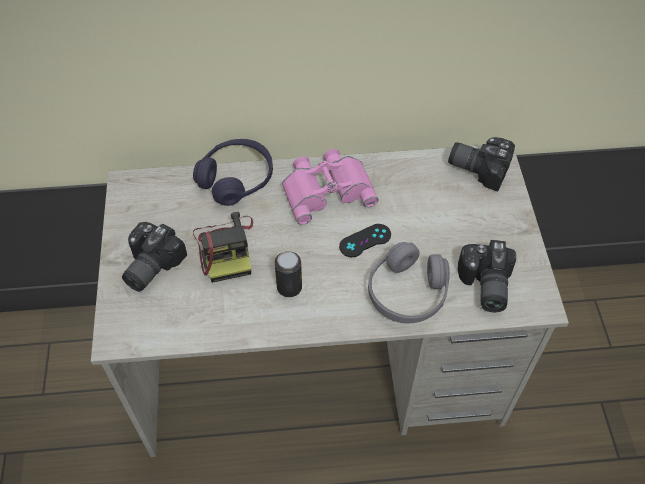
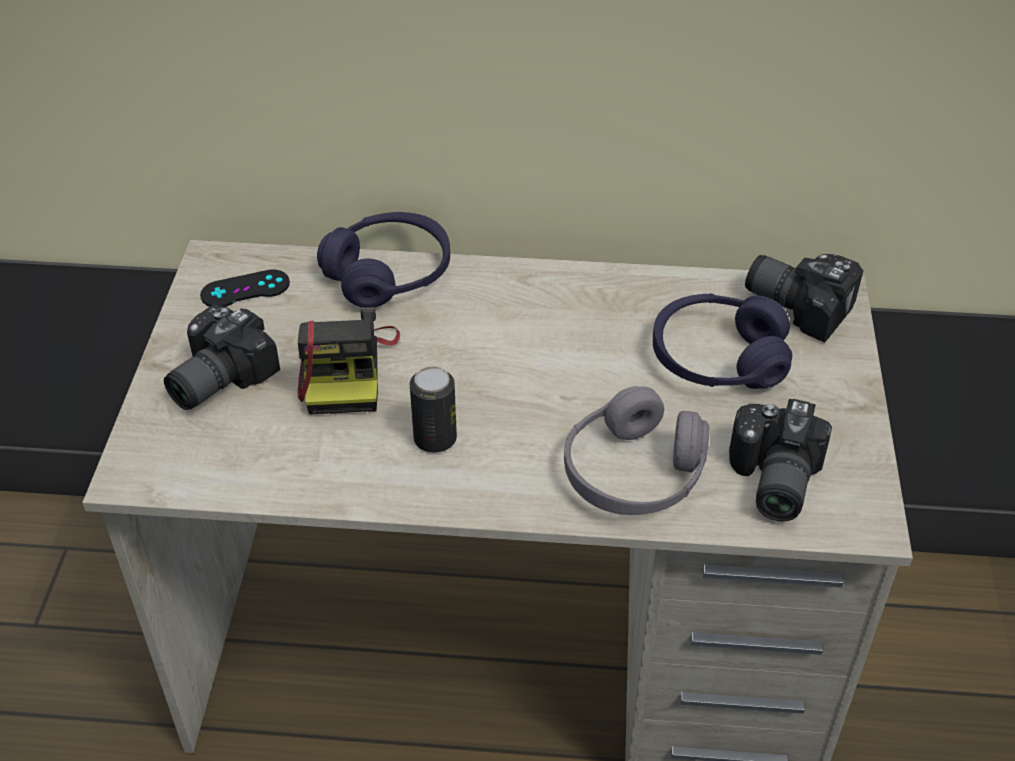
camera: 10 degrees right, 10 degrees down
(327, 189) = (533, 305): pink binoculars -> none
(365, 240) = (579, 387): black game controller -> black game controller (245, 289)
(440, 211) = (718, 359): none -> purple headphones

